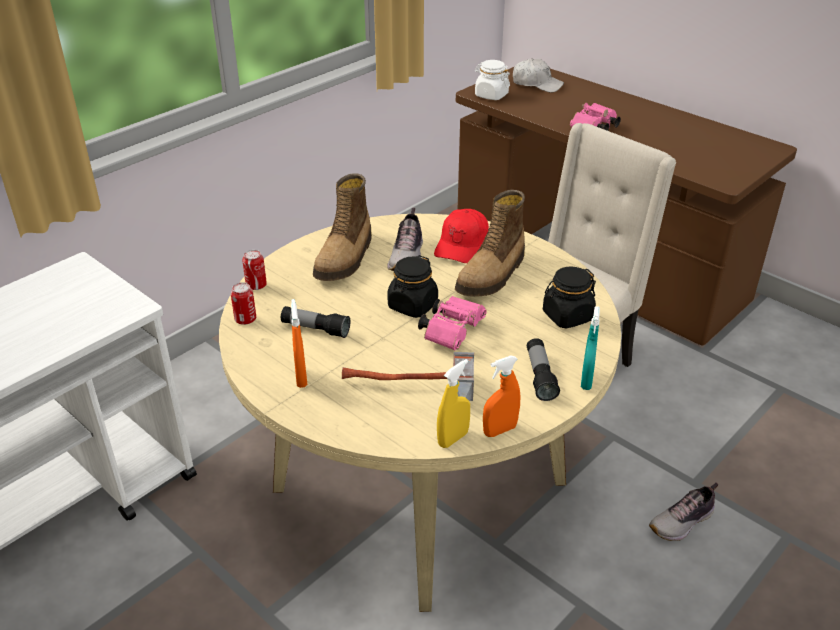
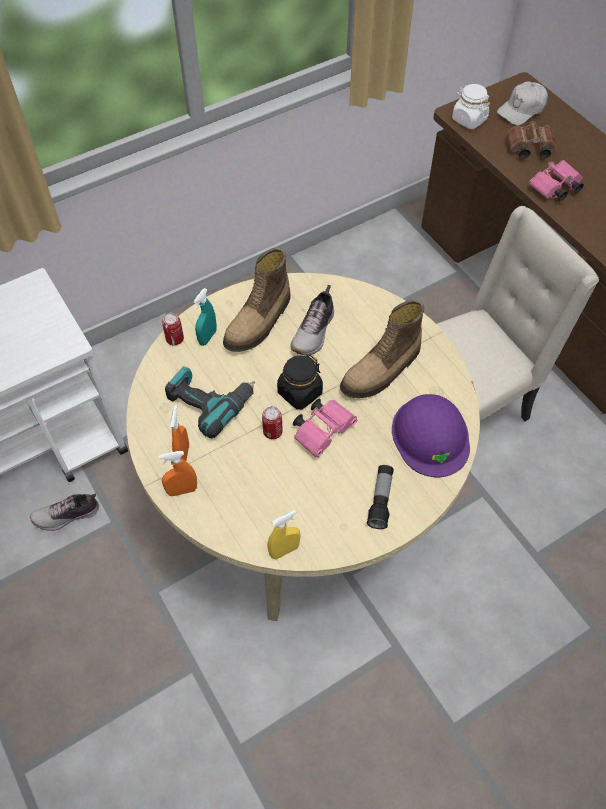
camera: 15 degrees right, 20 degrees up
(245, 319) = (155, 378): can -> can (272, 432)
(315, 329) = (210, 402): flashlight -> power drill
(407, 390) = (264, 489): hammer -> none
(462, 245) = (368, 326): red cap -> none
(499, 430) = (325, 551): orange spray bottle -> orange spray bottle (182, 490)
(536, 84) = (521, 110): white cap -> white cap turned 105 degrees clockwise
(556, 107) = (528, 149): none -> brown binoculars
(567, 316) = (431, 436): black jar -> purple hard hat
(586, 380) = (418, 514): turquoise spray bottle -> turquoise spray bottle (207, 337)
(682, 522) = (510, 592): shoe -> shoe (68, 515)

